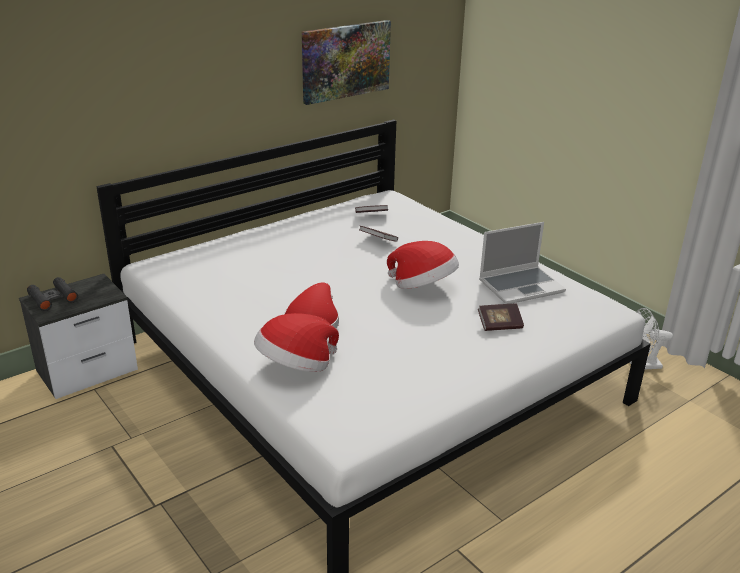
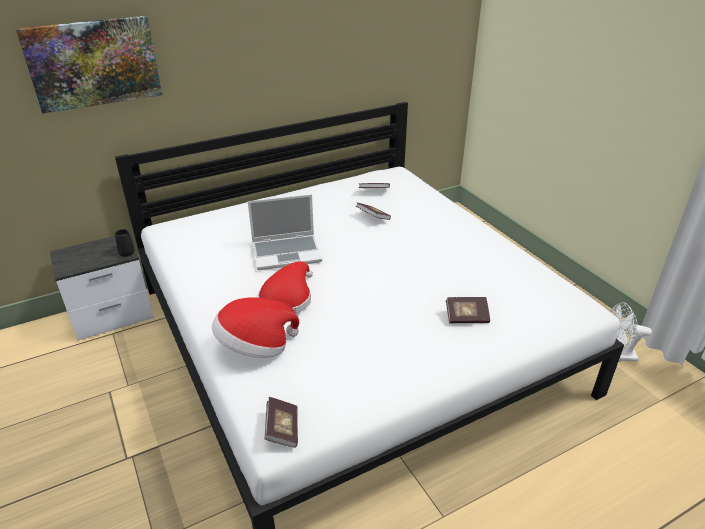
camera: 10 degrees right, 5 degrees up
(53, 298) = (76, 254): black binoculars -> none
(111, 293) = (127, 252): none -> black mug
(345, 61) = (359, 45): picture -> picture (93, 63)
(349, 433) = (282, 429): none -> book
(423, 287) = (401, 269): hat -> none
(521, 286) = (498, 275): laptop -> laptop (287, 253)

